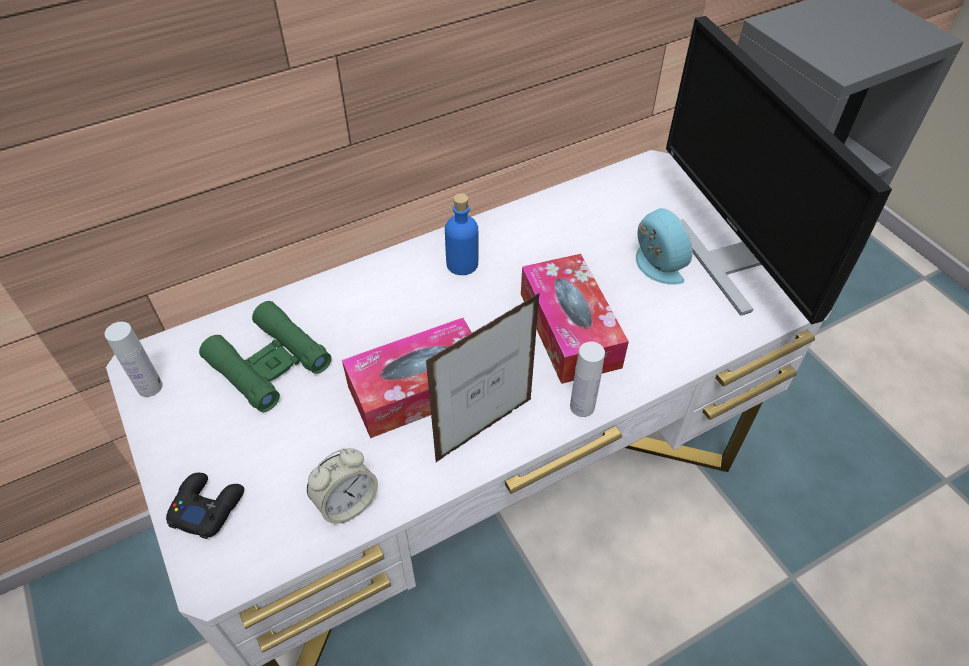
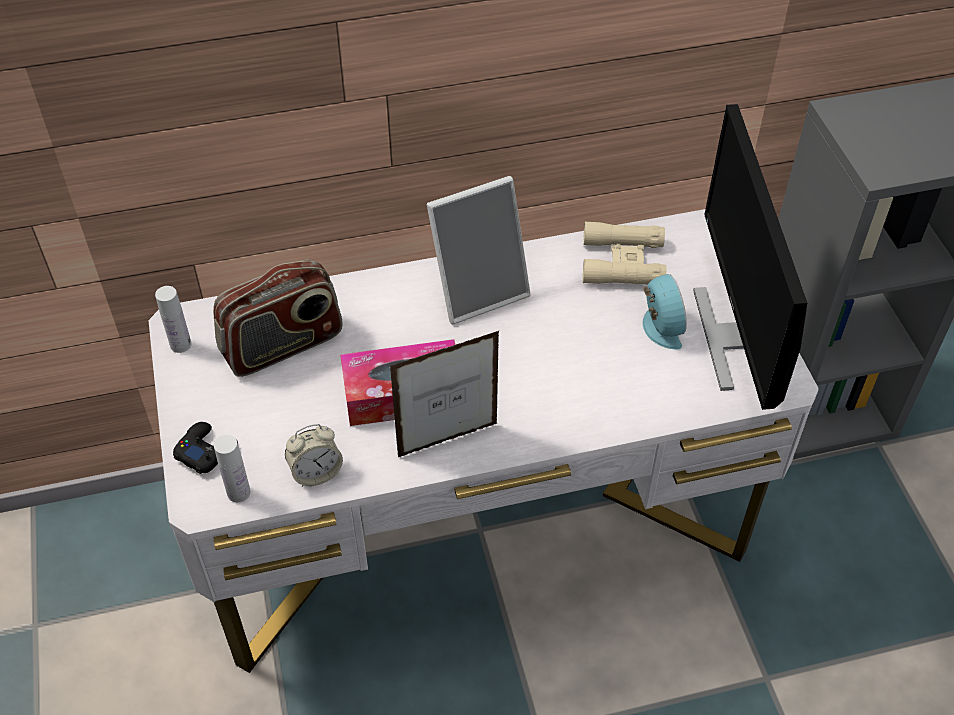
camera: 15 degrees right, 0 degrees up
(269, 363) = (282, 345): green binoculars -> radio
(462, 264) = (478, 289): blue bottle -> picture frame
(569, 329) = (554, 370): tissue box -> none
(582, 406) = (539, 439): white bottle -> white bottle (238, 492)
(594, 211) = (622, 262): none -> beige binoculars

